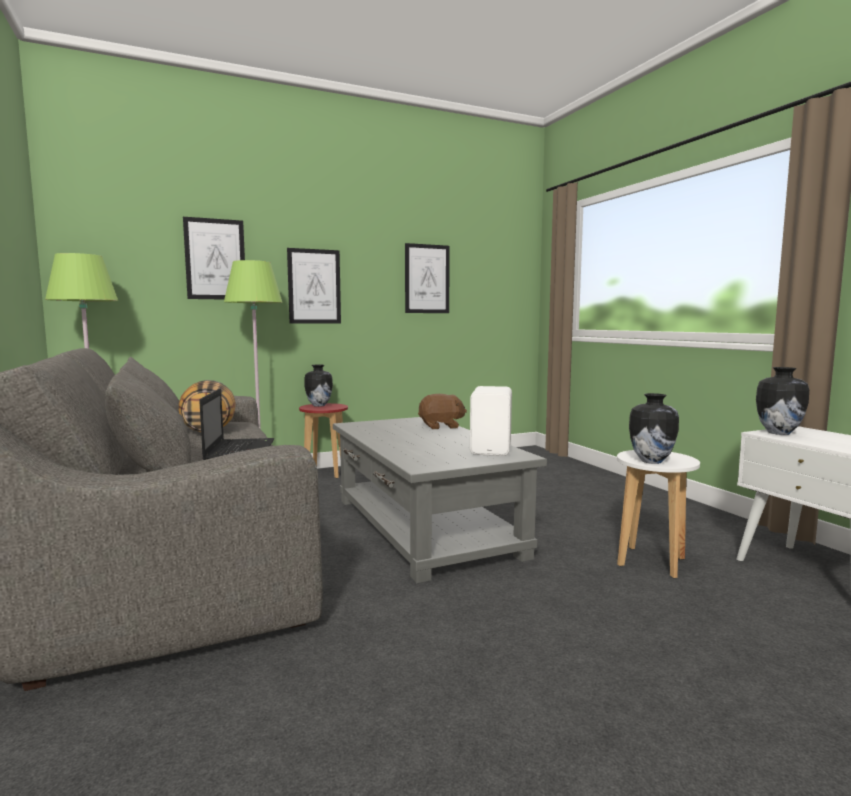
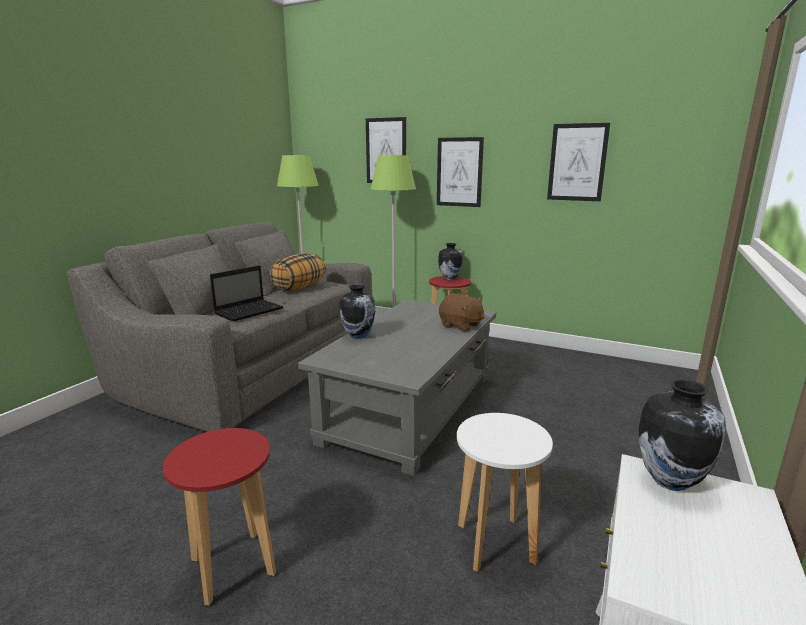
camera: 50 degrees right, 10 degrees up
(492, 449) = (413, 363): white speaker -> none
(580, 679) = (232, 567): none -> red stool
(651, 461) = (482, 435): vase -> vase (358, 336)

